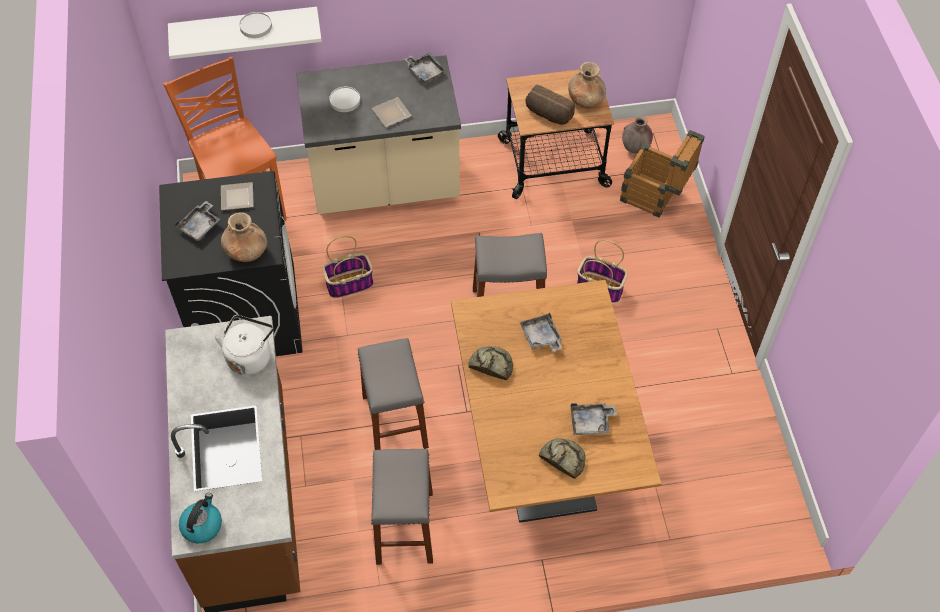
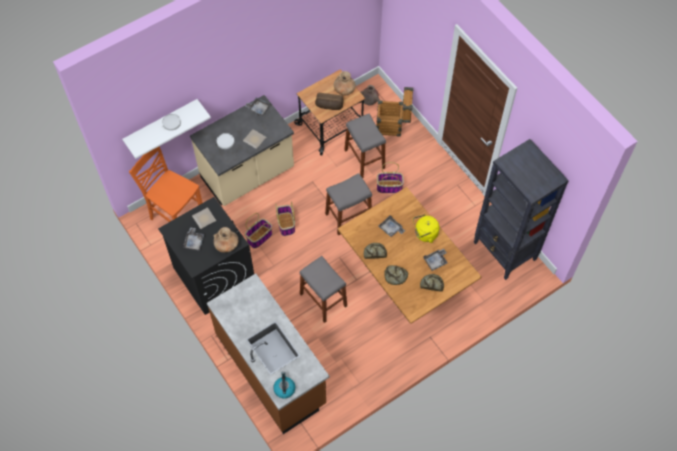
camera: 25 degrees left, 5 degrees up
(250, 356) = (257, 298): white kettle -> none
(402, 281) = (286, 224): none -> basket
(404, 527) = (357, 350): grey stool -> grey stool (364, 159)
(506, 419) = (395, 276): none -> bread
(595, 369) = (424, 234): none -> yellow kettle
(748, 471) = (505, 252): none -> black bookcase

